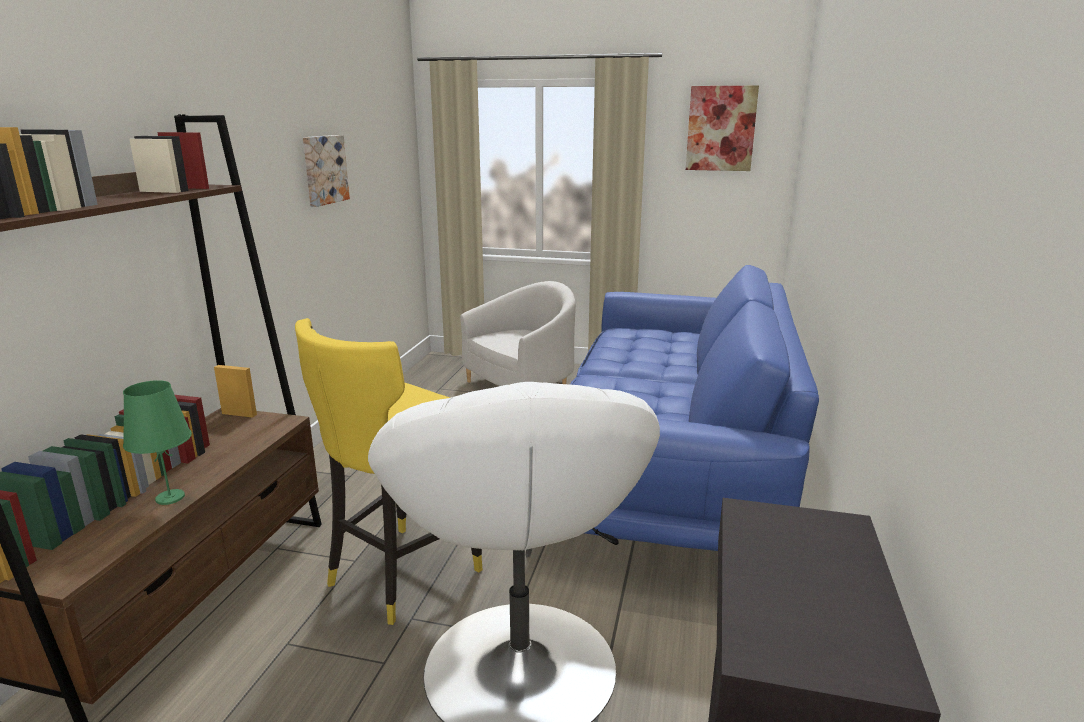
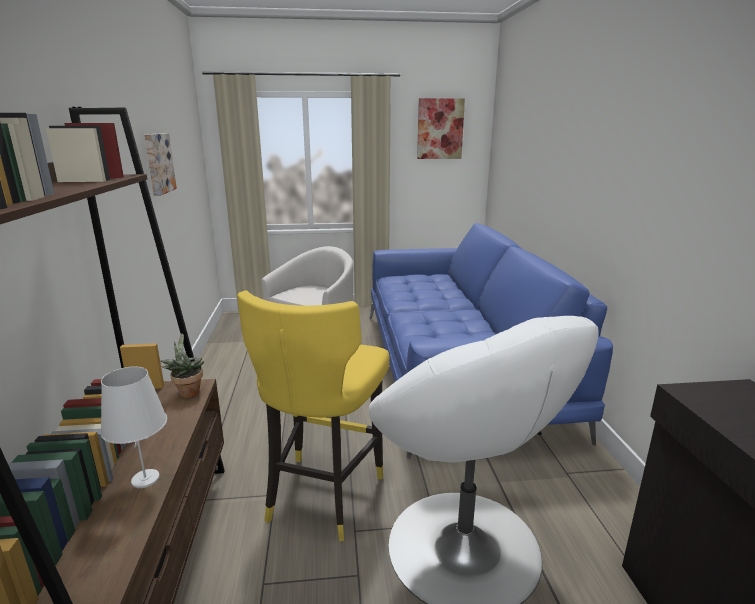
camera: 20 degrees left, 0 degrees up
(170, 497) = (145, 479): green table lamp -> white table lamp
(272, 425) = (188, 392): none -> potted plant

